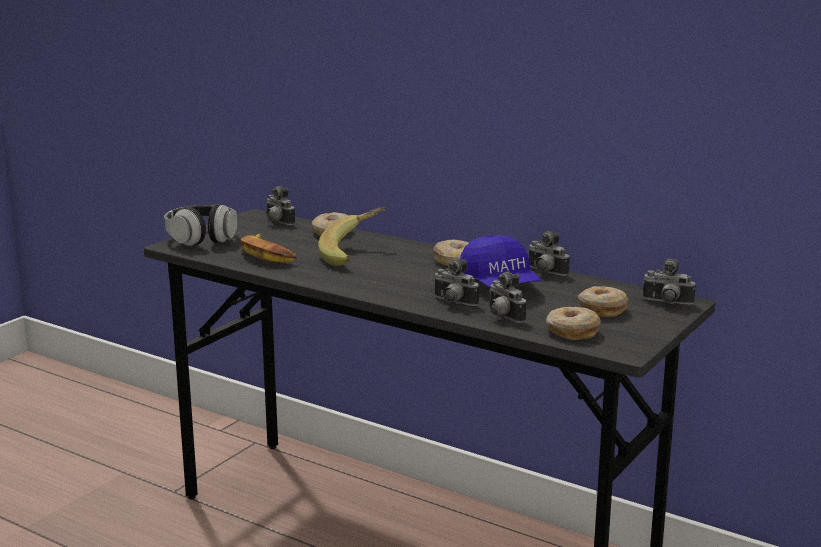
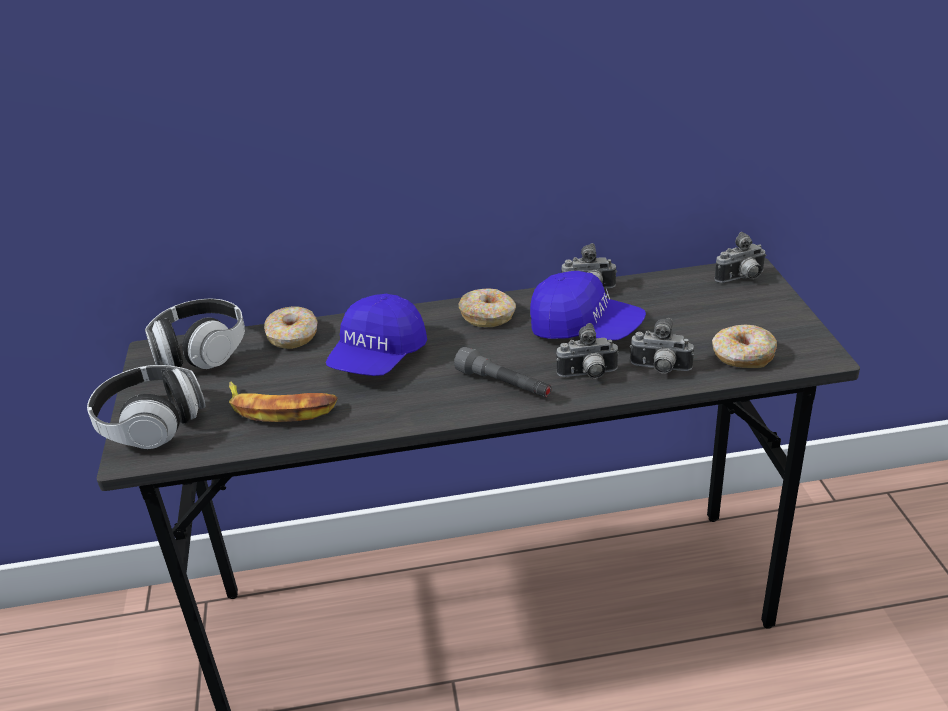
camera: 40 degrees left, 15 degrees up
(277, 222) = (201, 351): camera -> headphones
(355, 255) = (378, 358): banana -> blue cap
(397, 288) = (504, 385): none -> grey flashlight
(601, 309) = (713, 314): donut -> none

